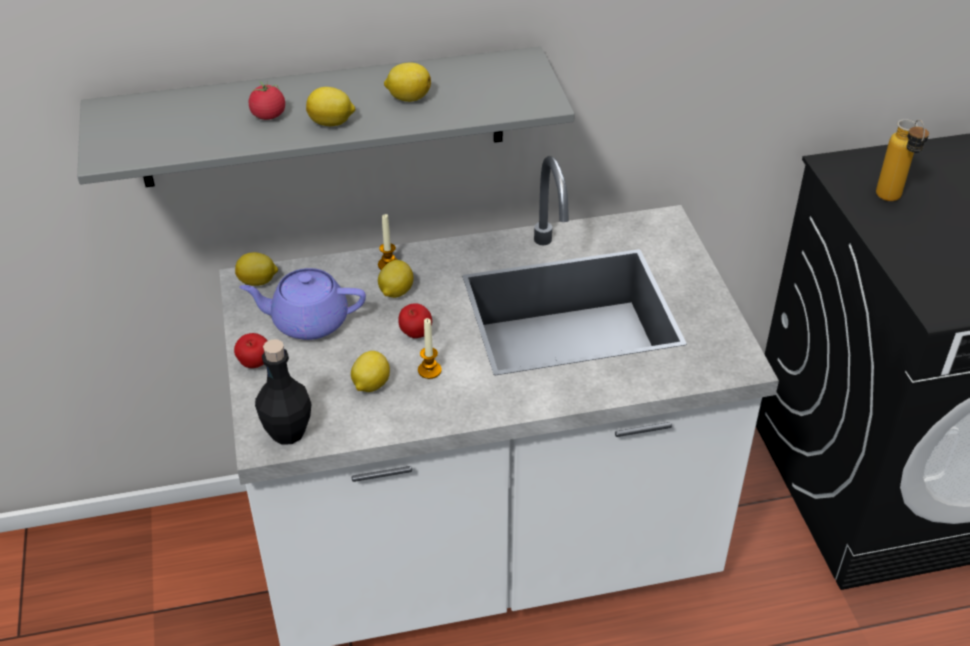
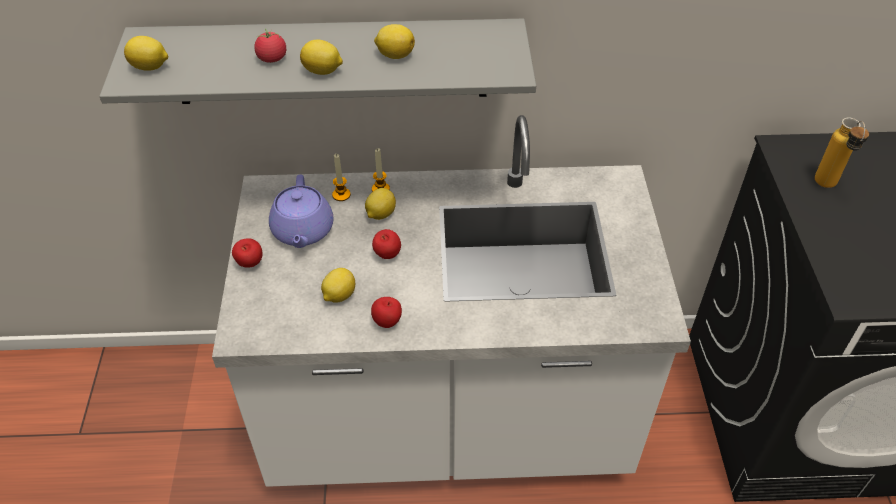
camera: 10 degrees right, 5 degrees up
(258, 282) = (272, 190): lemon -> lemon (150, 67)
(288, 432) = (261, 328): black bottle -> none
(308, 321) = (302, 231): purple teapot -> purple teapot turned 105 degrees counterclockwise
(429, 370) = (390, 289): candle -> candle (341, 195)
(435, 406) = (387, 322): none -> apple

